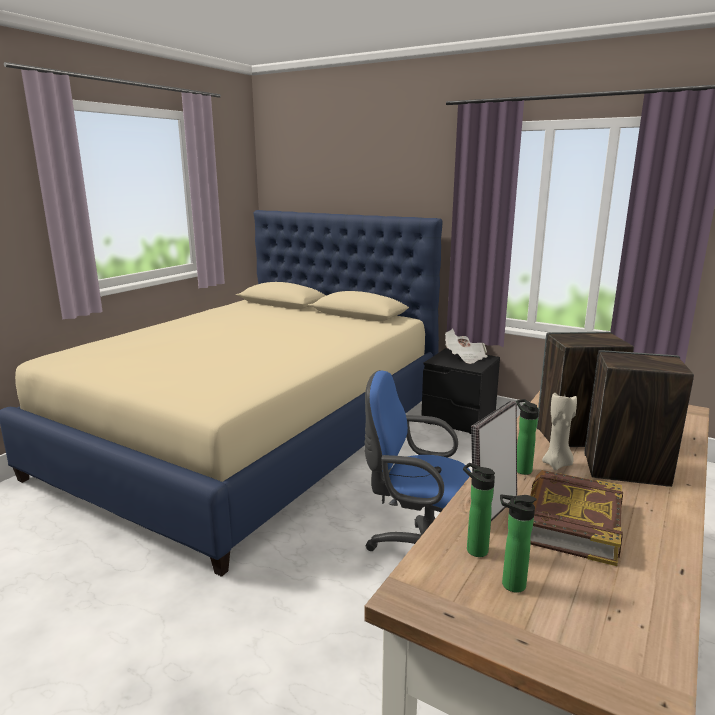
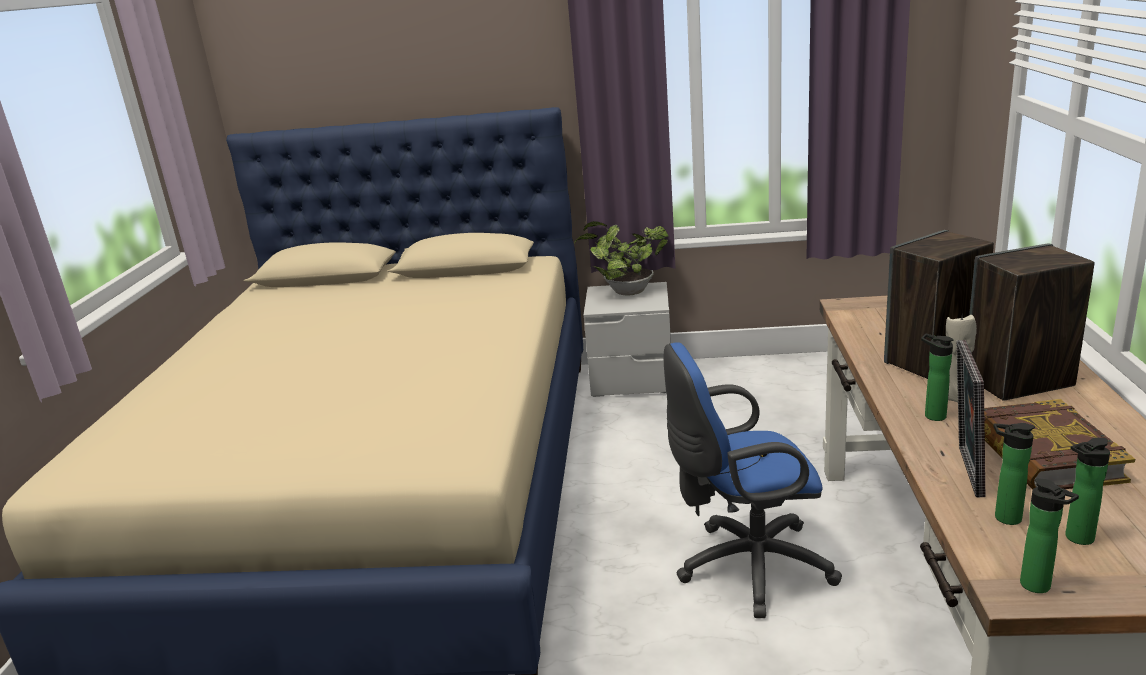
camera: 25 degrees left, 5 degrees up
(430, 602) = (1039, 587): none -> bottle
(459, 419) = (632, 379): black nightstand -> white nightstand
(465, 356) = (625, 292): newspaper -> potted plant

